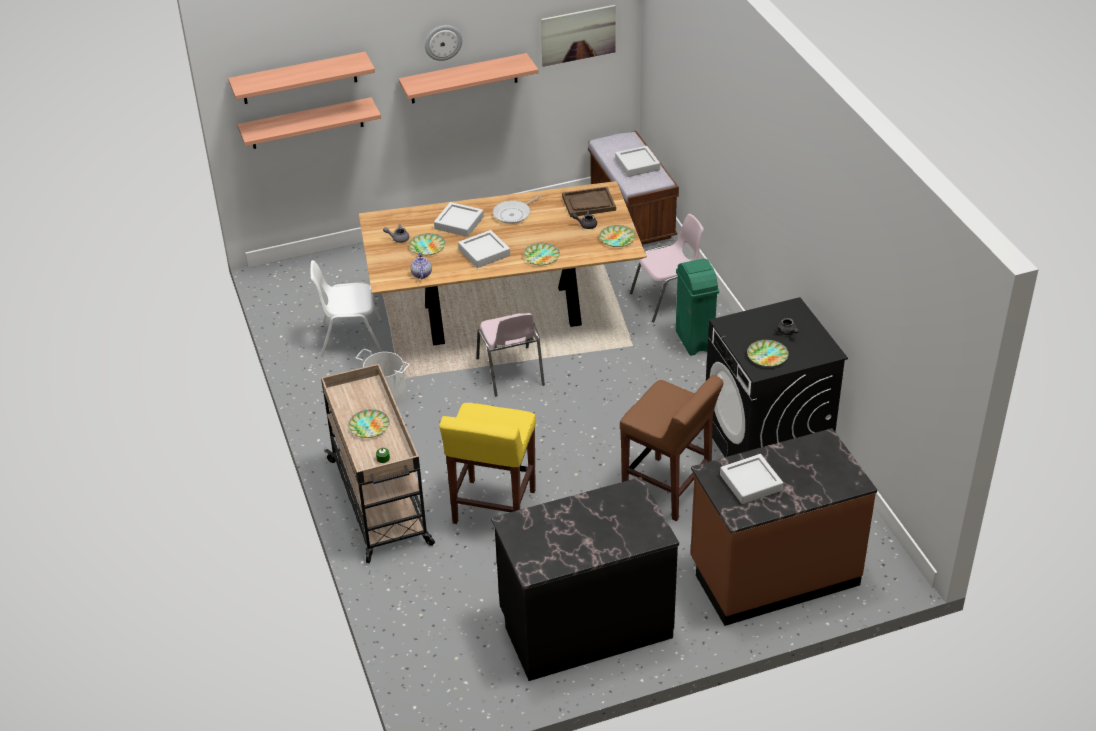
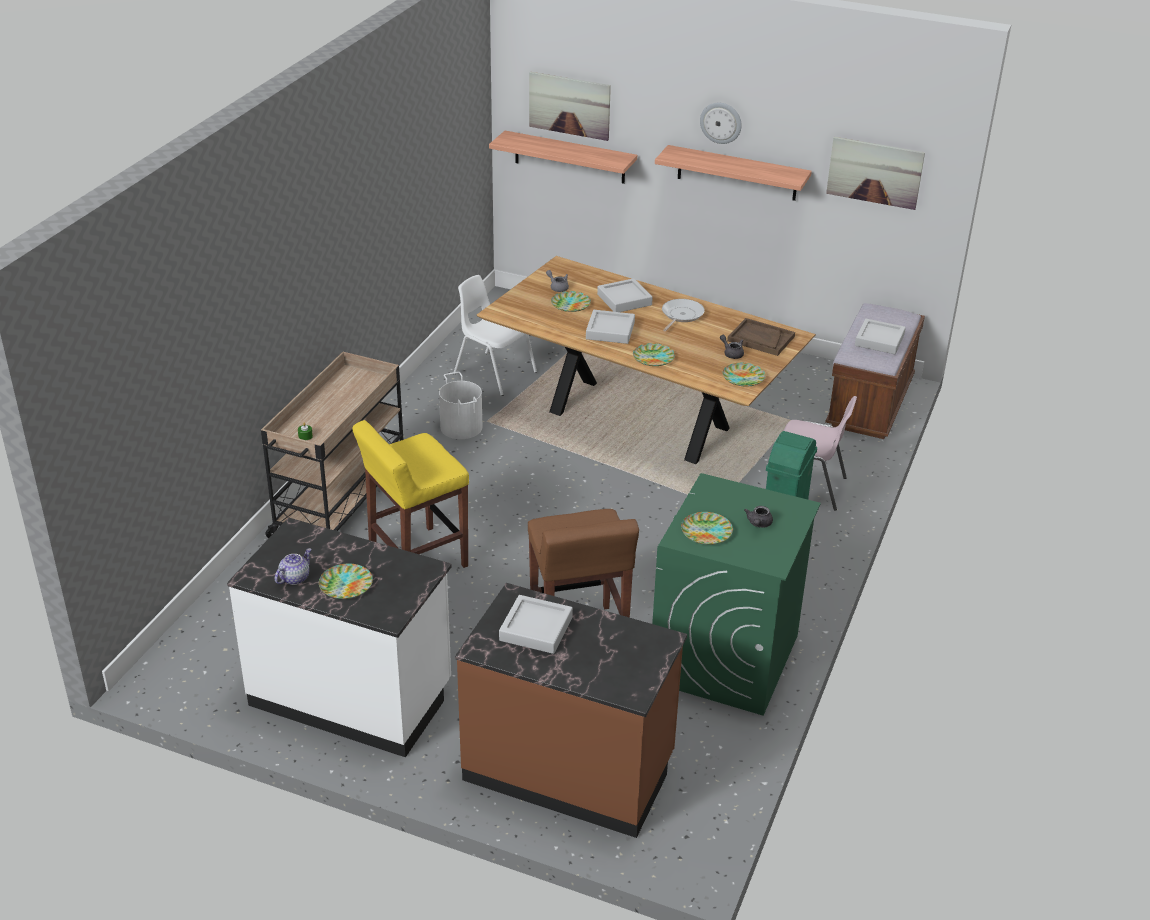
camera: 40 degrees right, 5 degrees down
(299, 78) = (569, 105): shelf -> picture
(369, 426) = (331, 408): plate -> plate (345, 585)
(421, 274) = (534, 321): teapot -> teapot (294, 578)
(511, 372) = (581, 467): pink chair -> none
(514, 214) = (681, 315): frying pan -> frying pan turned 120 degrees clockwise
(585, 625) = (352, 695): black counter -> white counter
(767, 445) = (724, 659): black washing machine -> green washing machine

